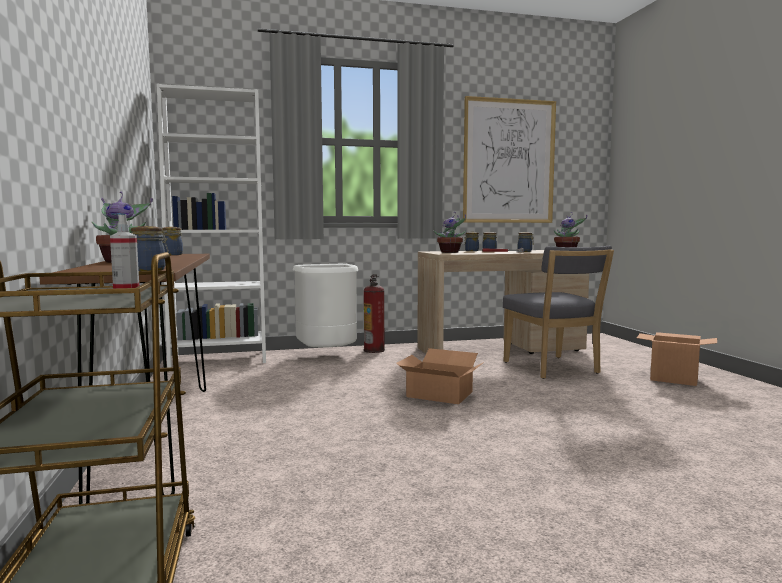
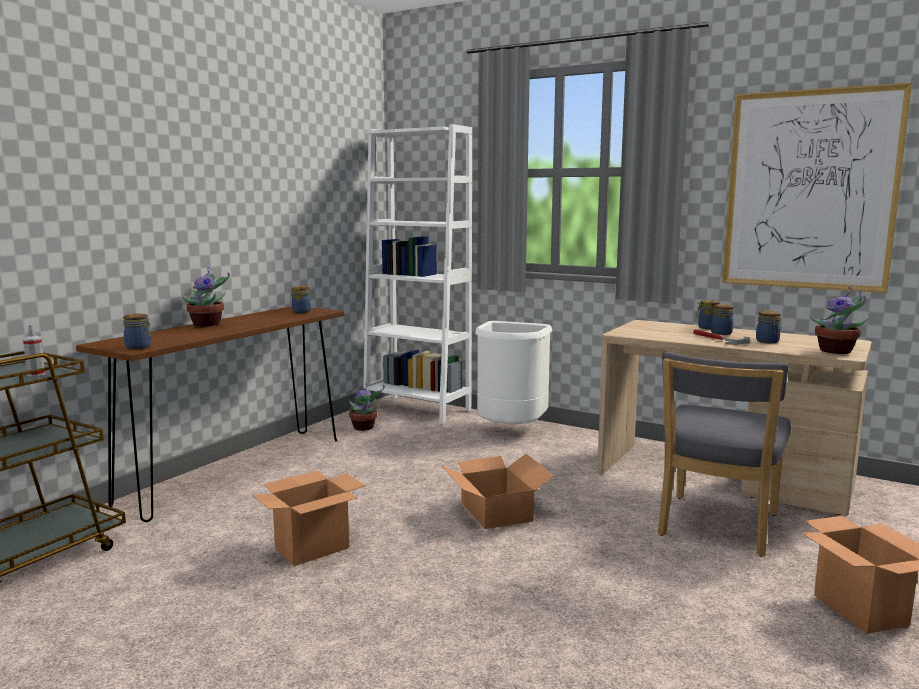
camera: 45 degrees right, 5 degrees up
(374, 350) = (571, 436): fire extinguisher -> none
(384, 453) = (312, 548): none -> cardboard box
(451, 252) = (650, 330): potted plant -> potted plant (364, 428)

